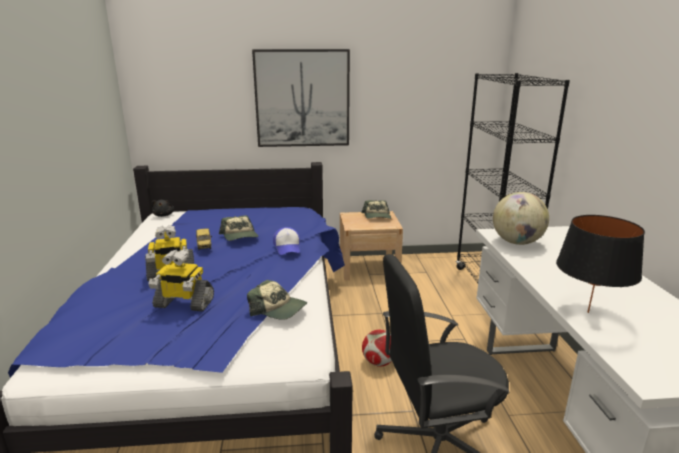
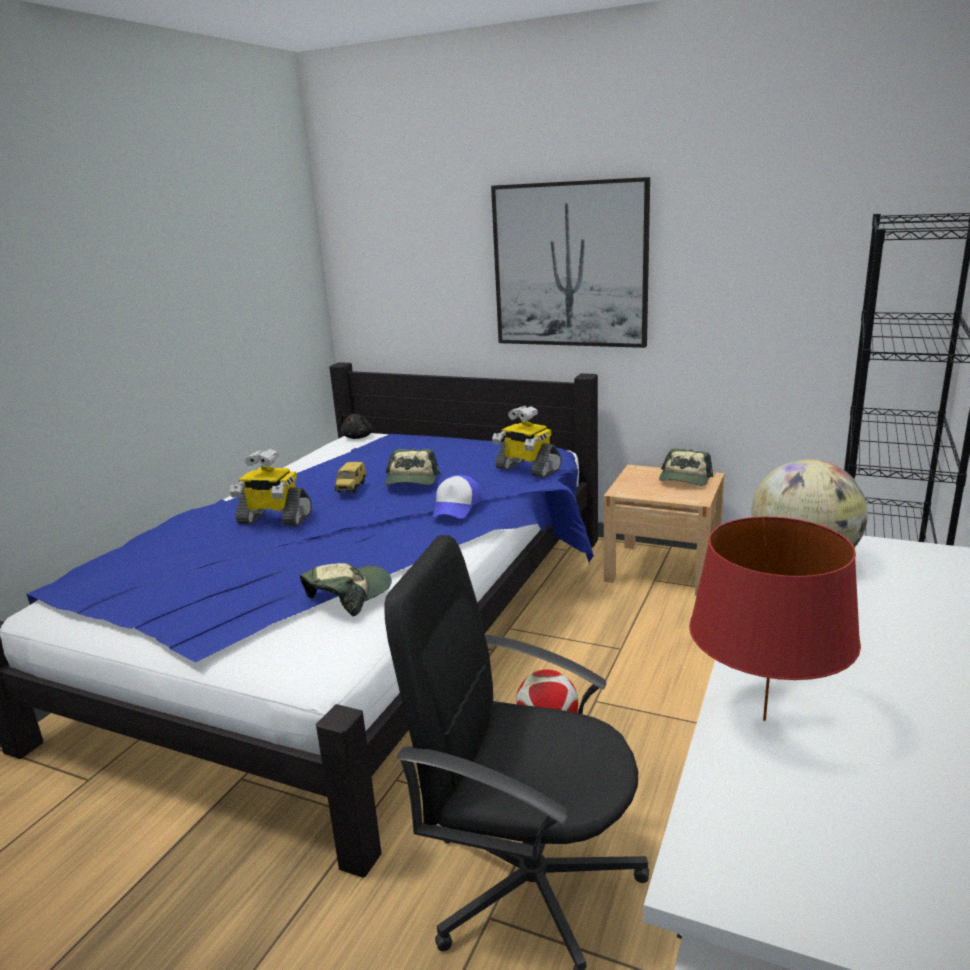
camera: 30 degrees right, 0 degrees up
(183, 303) = (245, 561): toy robot -> toy robot (527, 469)
(278, 309) = (349, 595): cap -> cap turned 105 degrees counterclockwise
(588, 312) = (764, 719): black table lamp -> red table lamp

